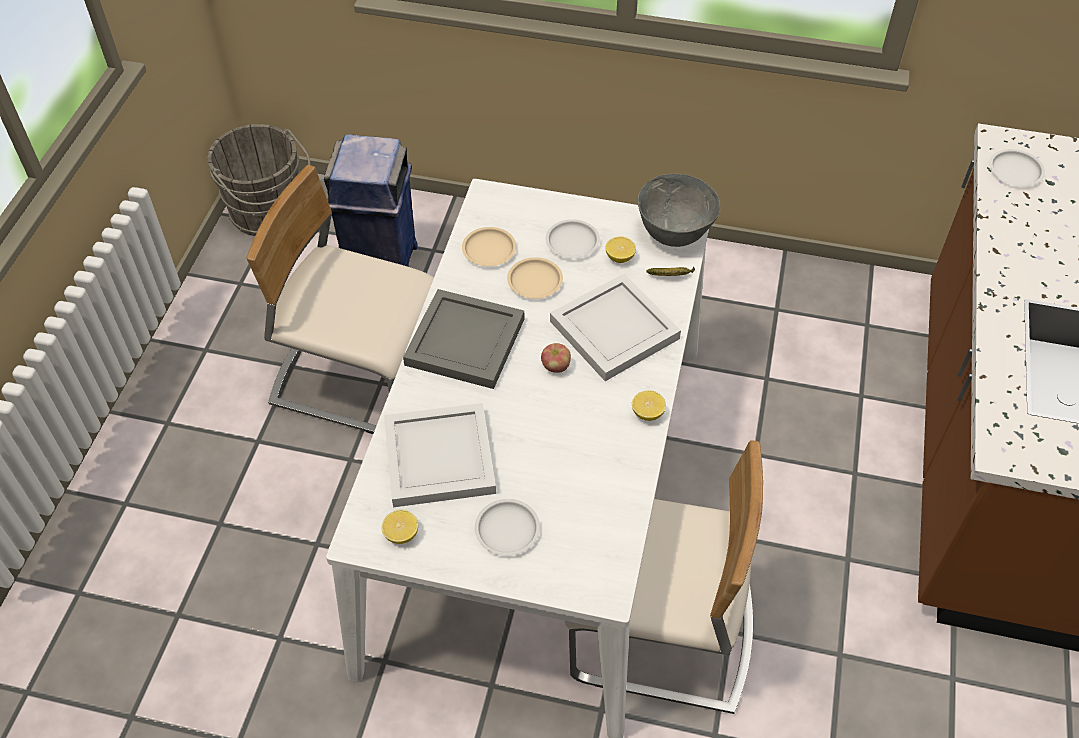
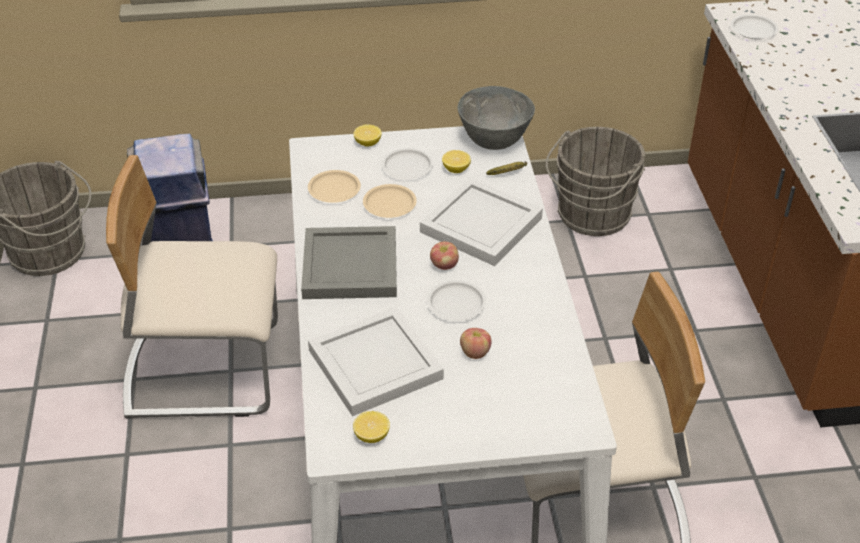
camera: 20 degrees left, 10 degrees down
(507, 530) = (470, 405): white plate -> white plate (457, 304)
(539, 474) = (475, 352): none -> apple
(647, 413) = (545, 281): lemon -> lemon (367, 143)
(803, 311) = (590, 216): none -> grey bucket

